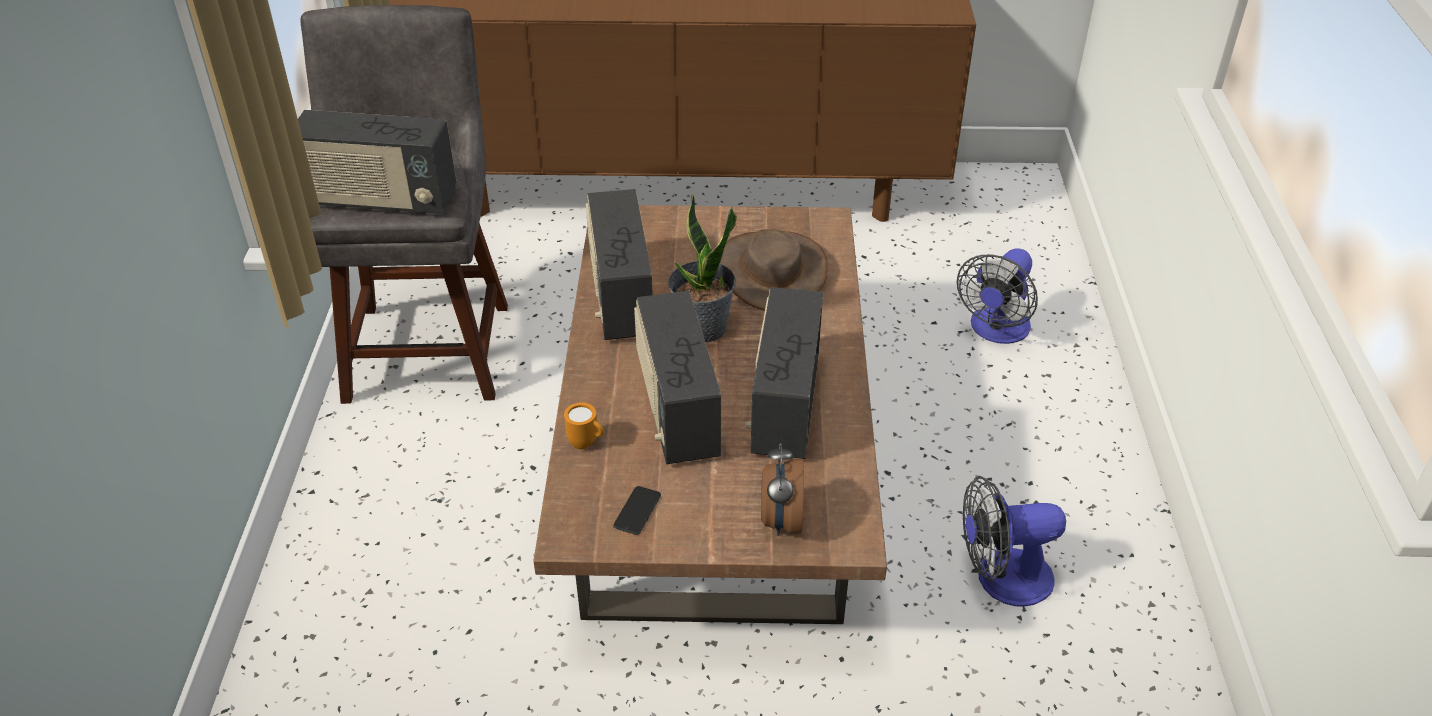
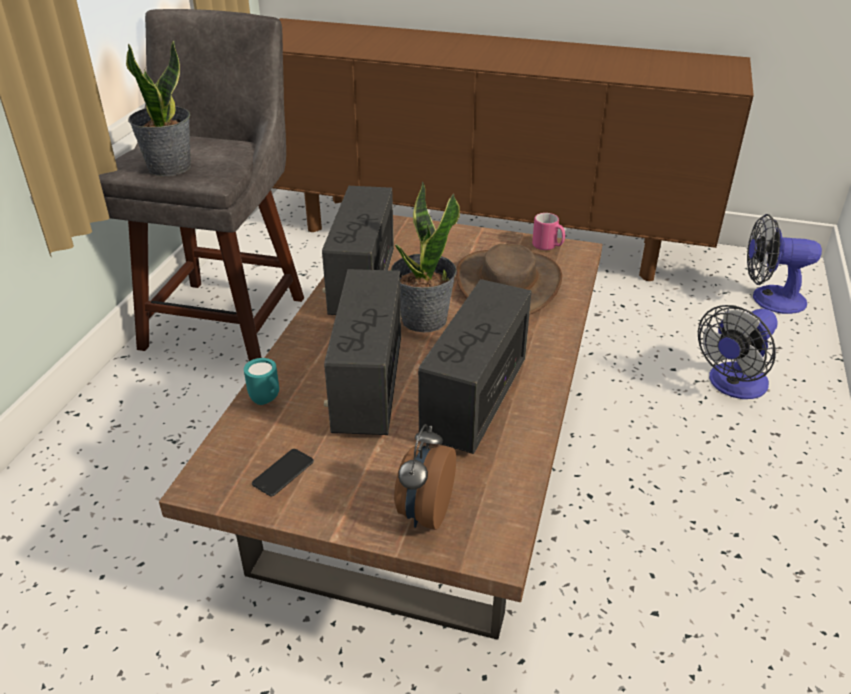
camera: 15 degrees right, 5 degrees down
(379, 200) = (169, 167): radio -> potted plant
(587, 443) = (267, 401): orange mug -> turquoise mug
(797, 220) = (548, 247): none -> pink mug
(1001, 579) = (681, 629): fan -> fan (768, 299)

